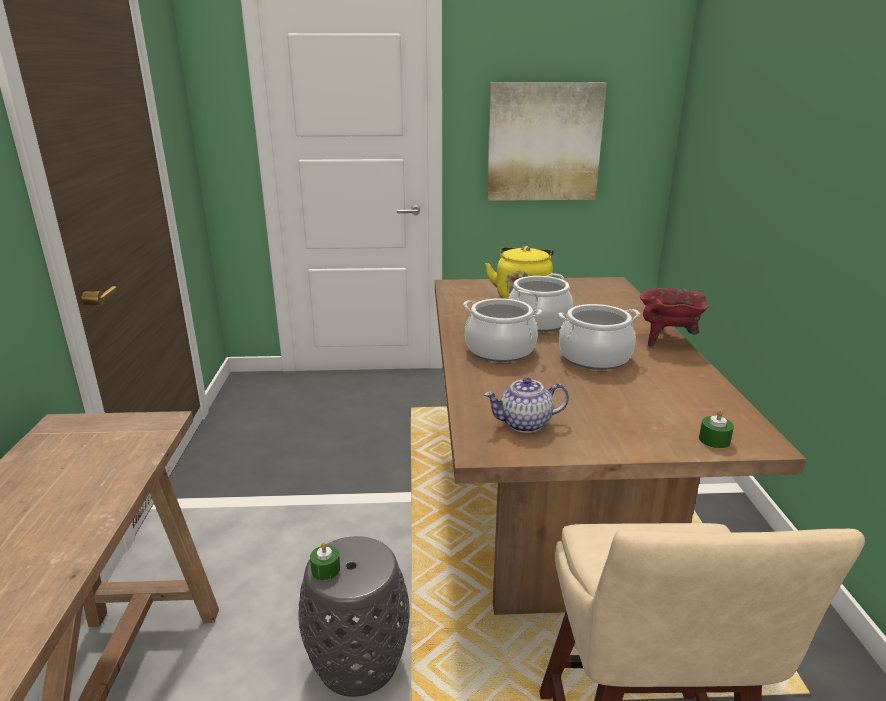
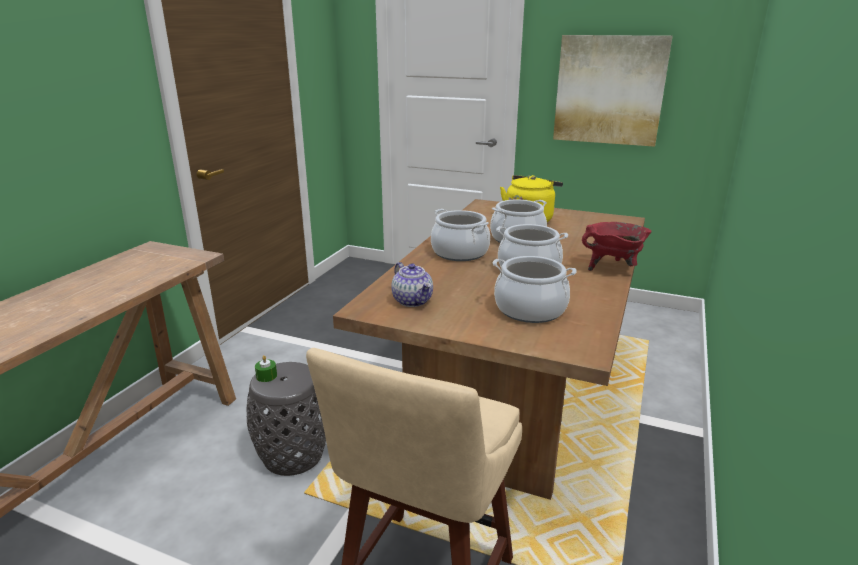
camera: 25 degrees right, 0 degrees up
(524, 424) = (413, 301): teapot -> teapot turned 135 degrees counterclockwise
(653, 405) = (530, 309): none -> cooking pot
(714, 440) = (546, 342): green candle -> none

